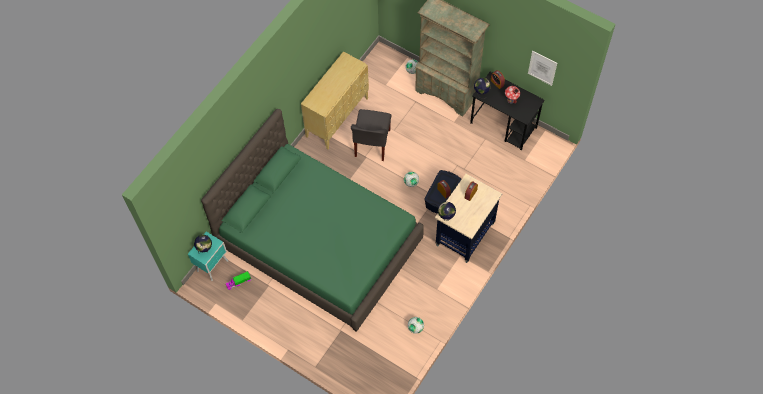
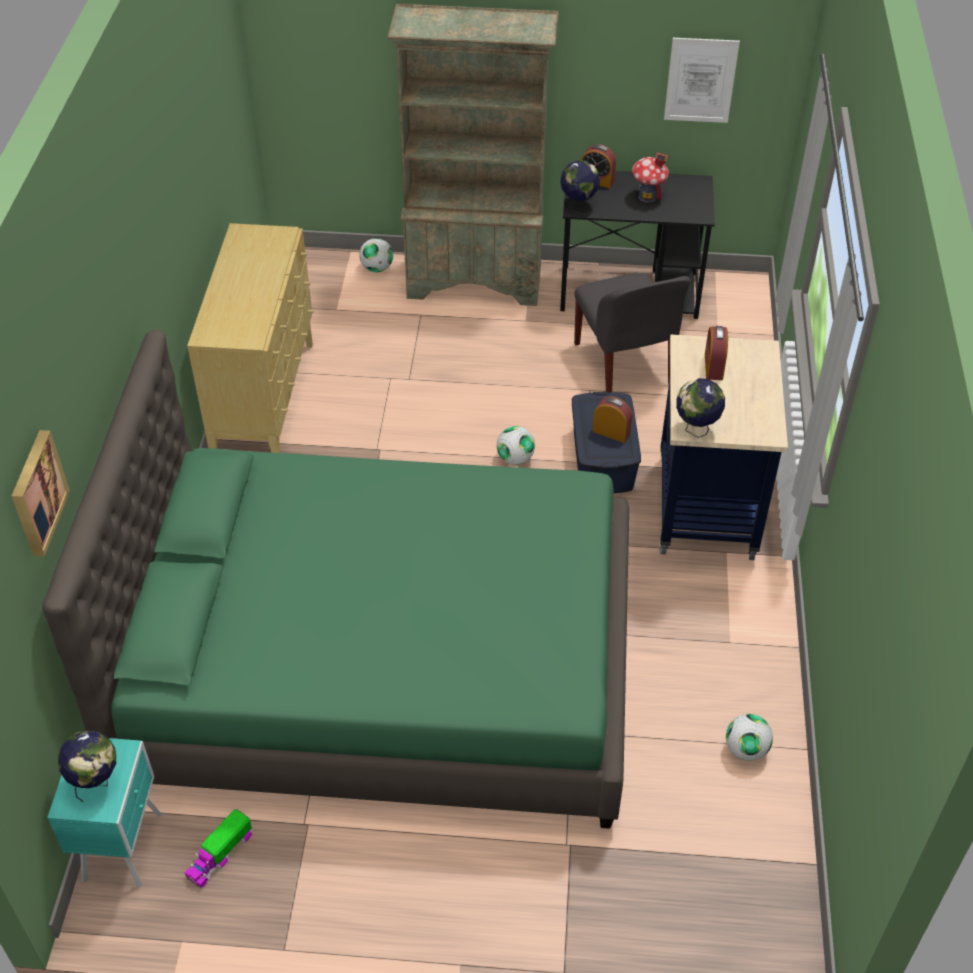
camera: 30 degrees left, 15 degrees down
(208, 168) = (36, 493): none -> picture
(372, 144) = (377, 421): grey chair -> grey chair (624, 366)

